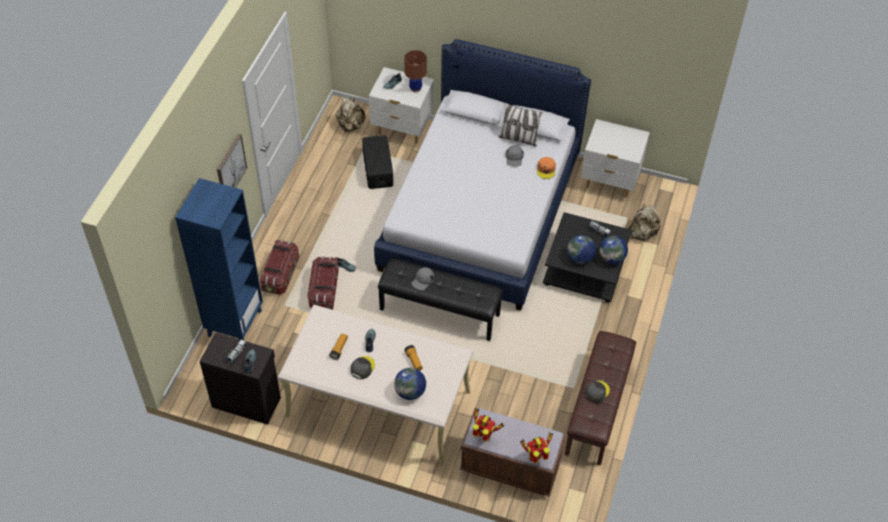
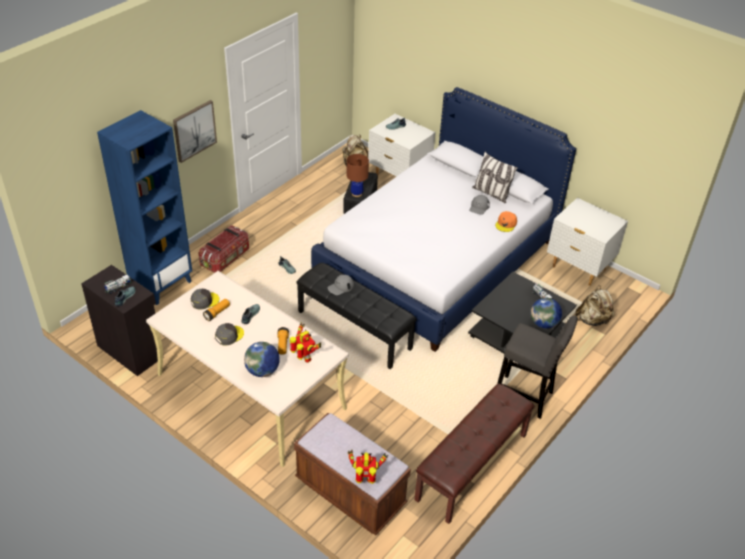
camera: 20 degrees right, 10 degrees down
(324, 291) = (256, 282): storage box -> none
(415, 88) = (414, 135): brown table lamp -> brown table lamp (356, 194)
(484, 436) = (321, 441): toy robot -> toy robot (304, 358)
(580, 258) = (510, 314): globe -> none
(597, 392) = (466, 439): grey cap -> grey cap (204, 301)
(615, 329) = (526, 397): none -> grey stool

